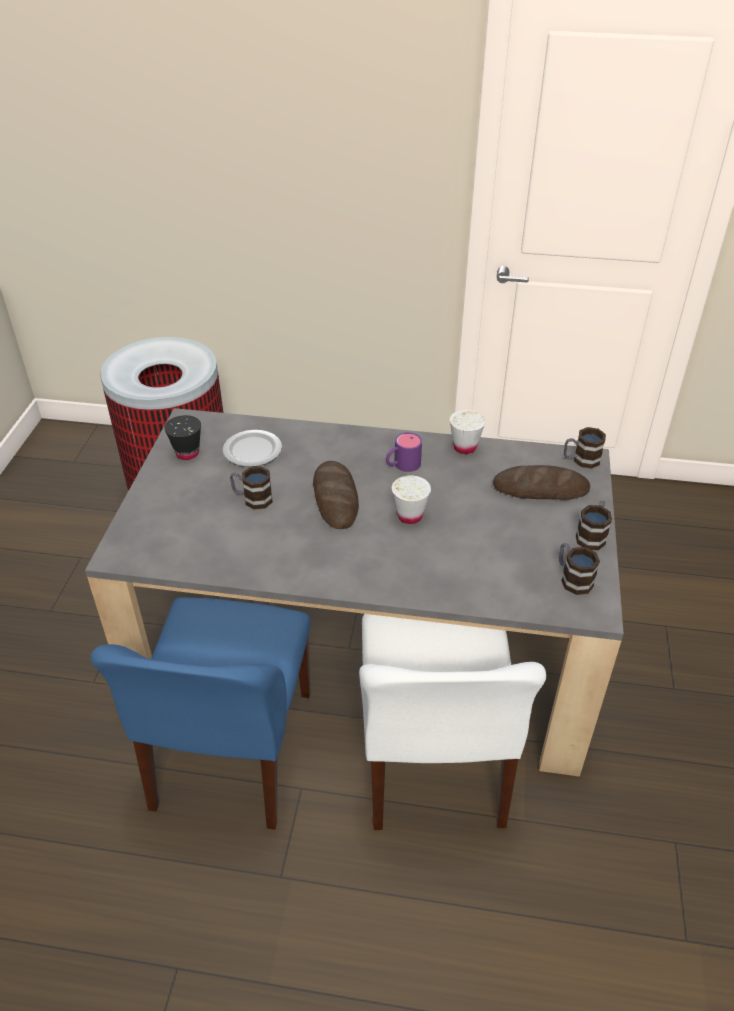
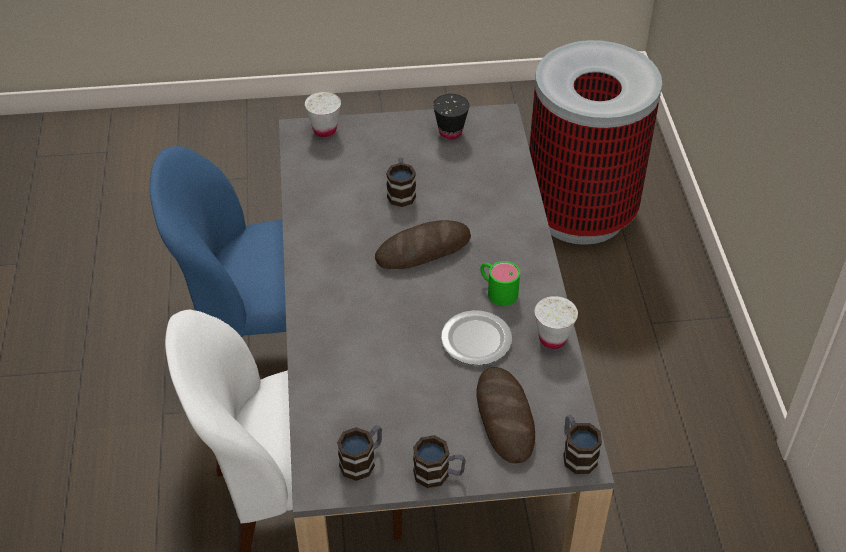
camera: 75 degrees right, 5 degrees up
(253, 451) = (473, 174): plate -> plate (476, 341)
(402, 465) = (497, 290): purple mug -> green mug
(410, 516) = (416, 311): white cup -> white cup (325, 130)

